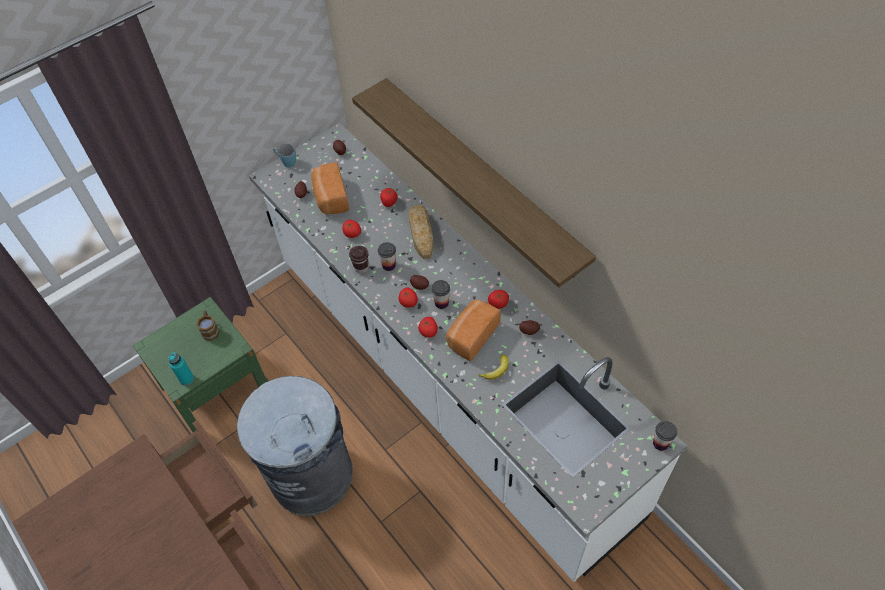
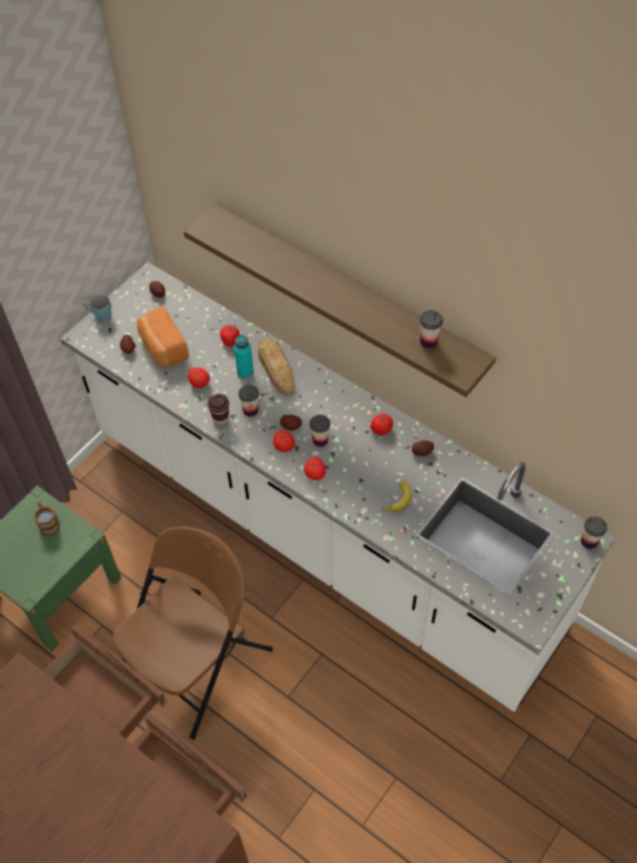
camera: 15 degrees left, 0 degrees up
(187, 379) = (37, 583): turquoise bottle -> turquoise bottle (245, 372)
(311, 474) = (196, 662): grey trash can -> brown chair
(471, 336) = (362, 469): bread -> none
(537, 230) = (428, 341): none -> cup

